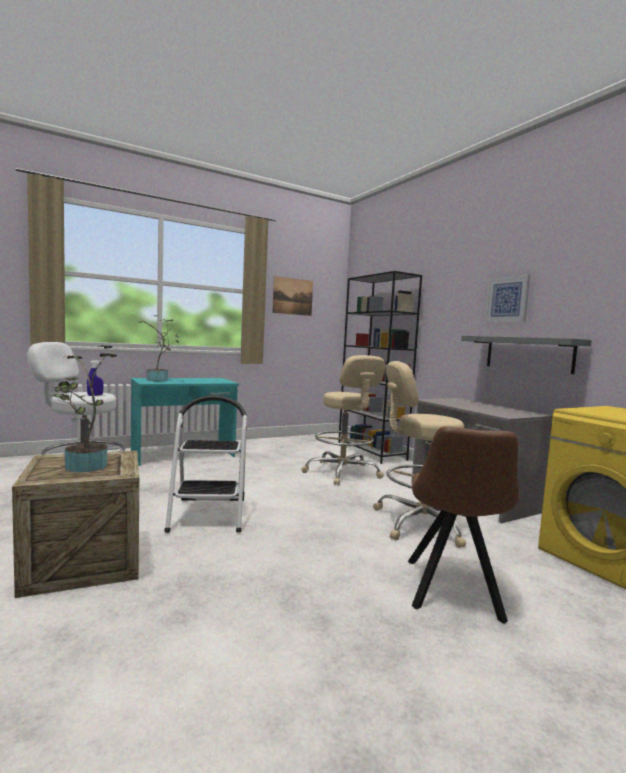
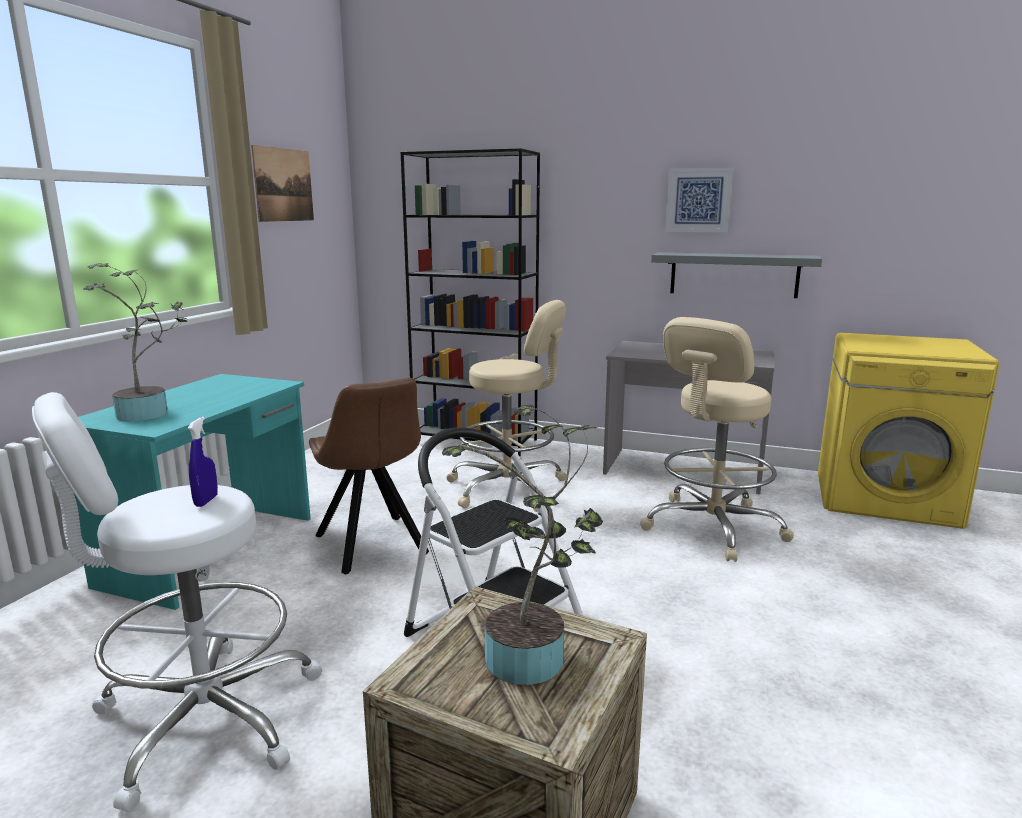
camera: 40 degrees left, 10 degrees up
(453, 589) = (869, 593): brown chair -> brown chair (372, 544)

